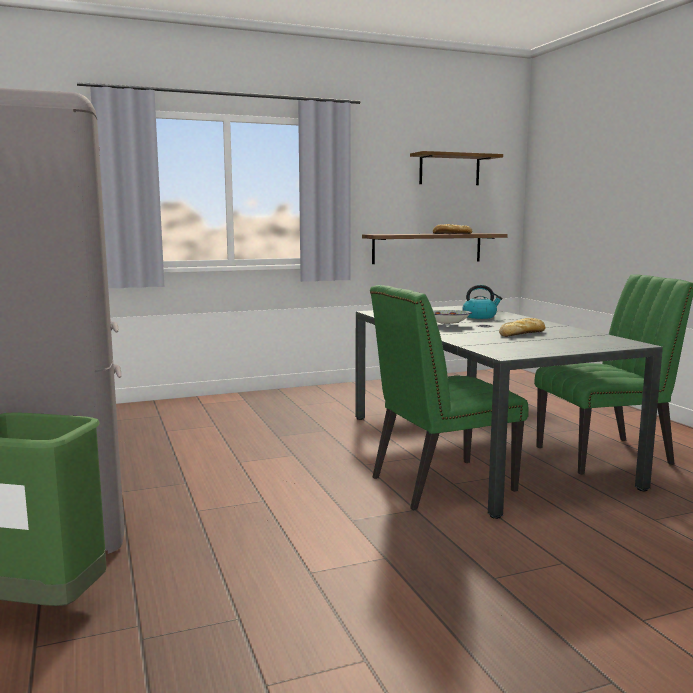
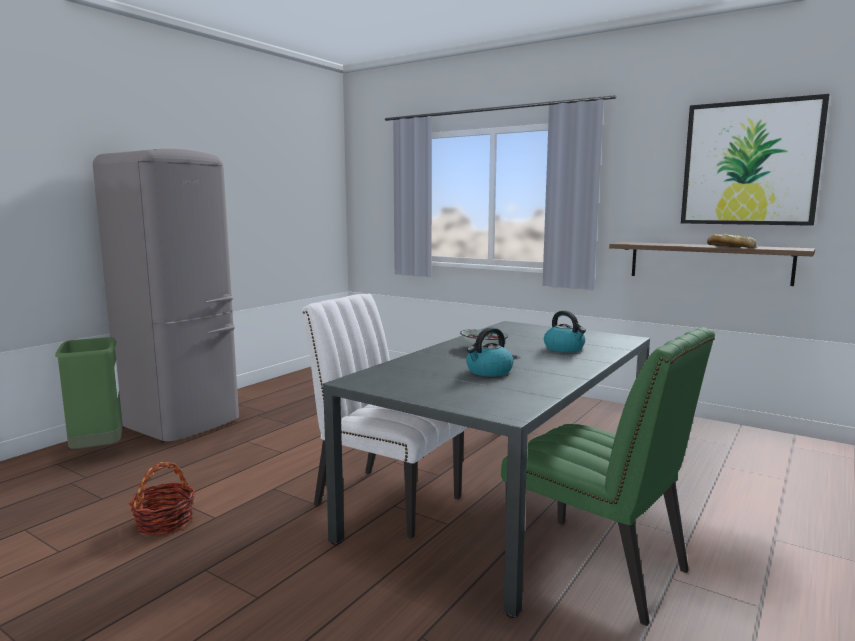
camera: 55 degrees right, 0 degrees up
(364, 585) = (165, 522): none -> basket
(443, 483) = (388, 501): green chair -> white chair
(449, 169) = (750, 163): shelf -> picture
(523, 333) = (489, 372): bread -> kettle

